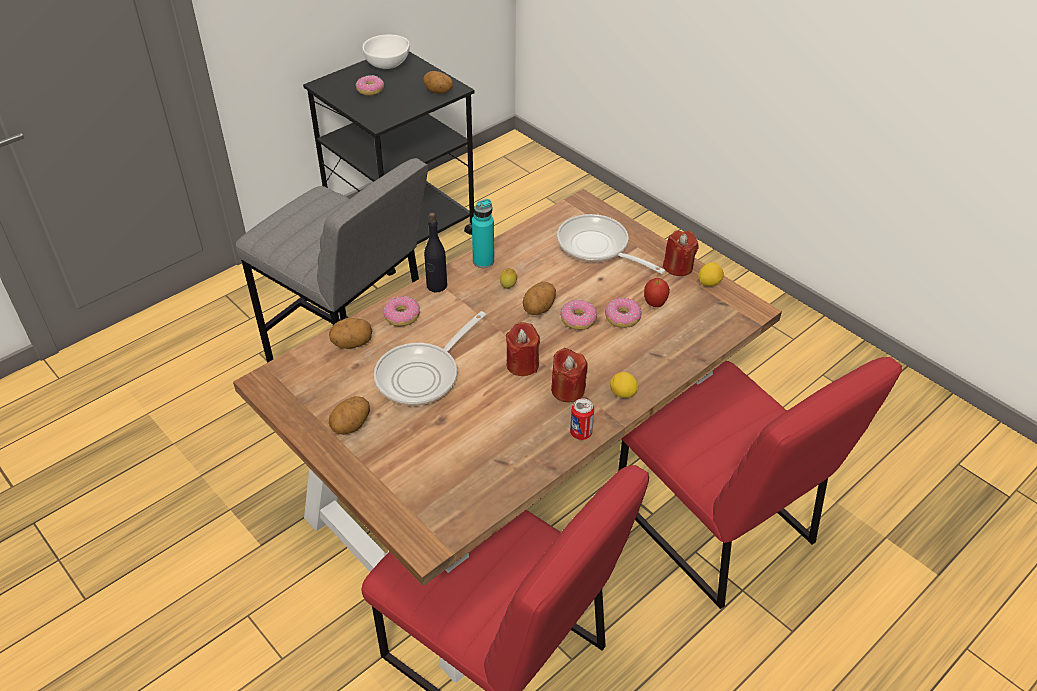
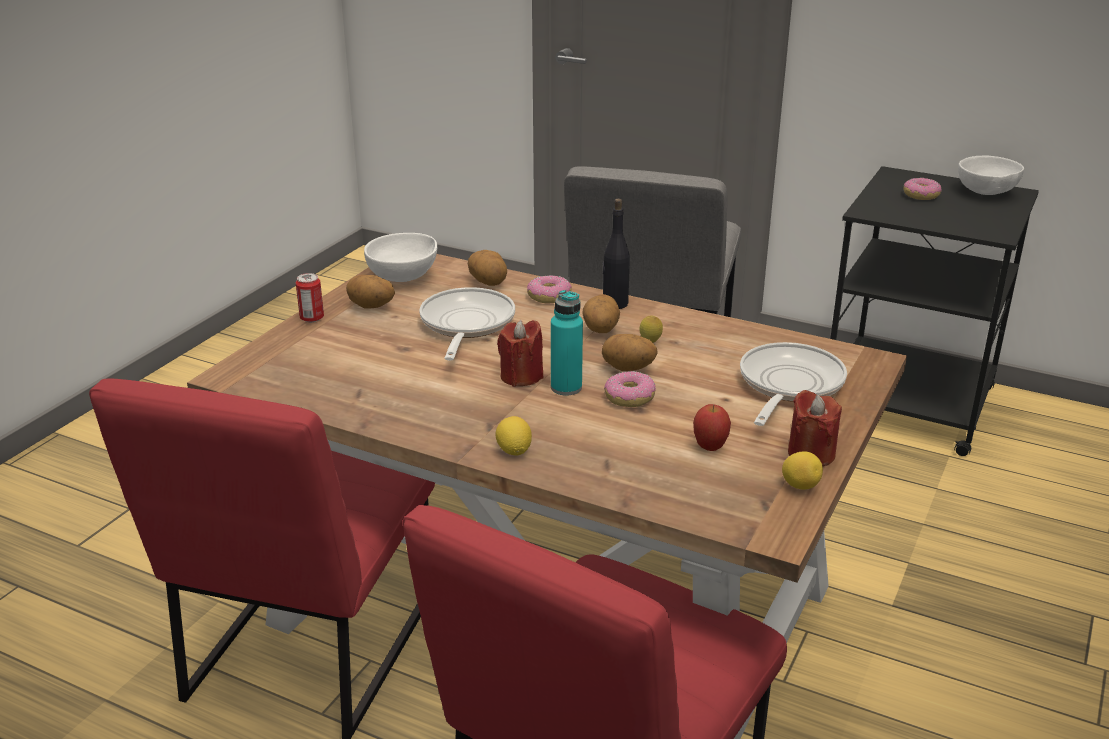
camera: 70 degrees right, 15 degrees down
(305, 393) = (404, 277): none -> white bowl
(423, 375) = (465, 325): frying pan -> frying pan turned 75 degrees clockwise
(438, 92) = (974, 227): potato -> potato (600, 330)
(483, 261) = (683, 320): turquoise bottle -> turquoise bottle (566, 387)
(567, 390) = (496, 412): red candle -> none
(581, 433) = (428, 433): can -> can (312, 318)
(622, 317) = (660, 427): donut -> none

